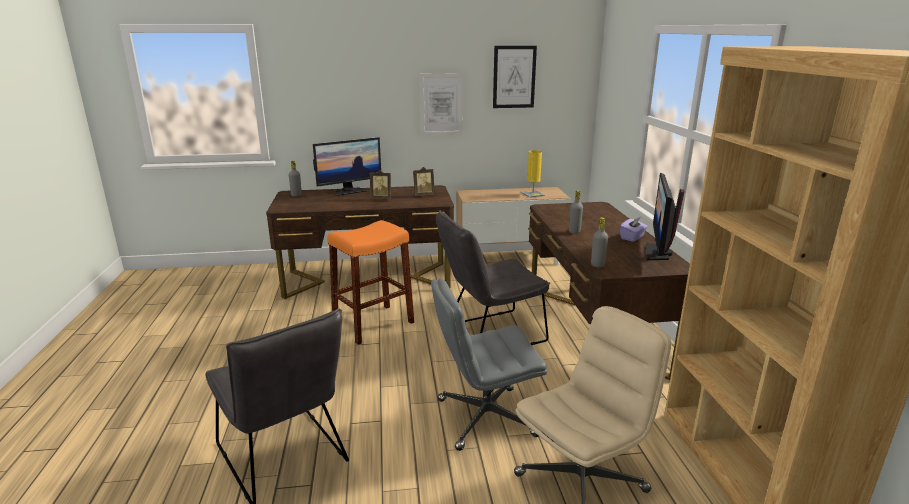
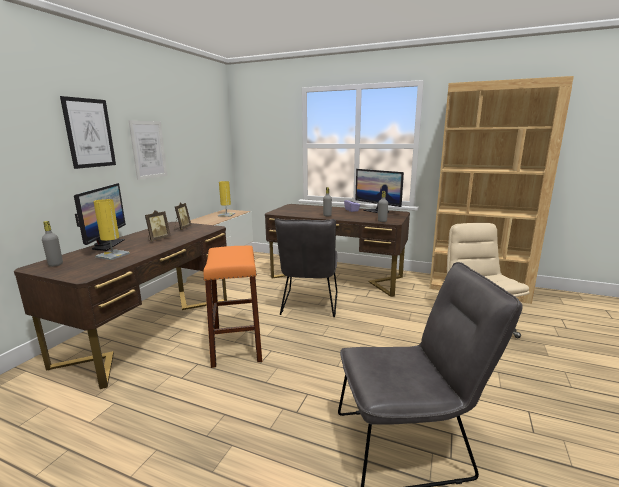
camera: 60 degrees left, 5 degrees down
(328, 200) = (112, 255): none -> yellow table lamp
(484, 418) = (404, 335): grey office chair -> none
(514, 77) = (191, 126): picture -> picture (89, 133)

